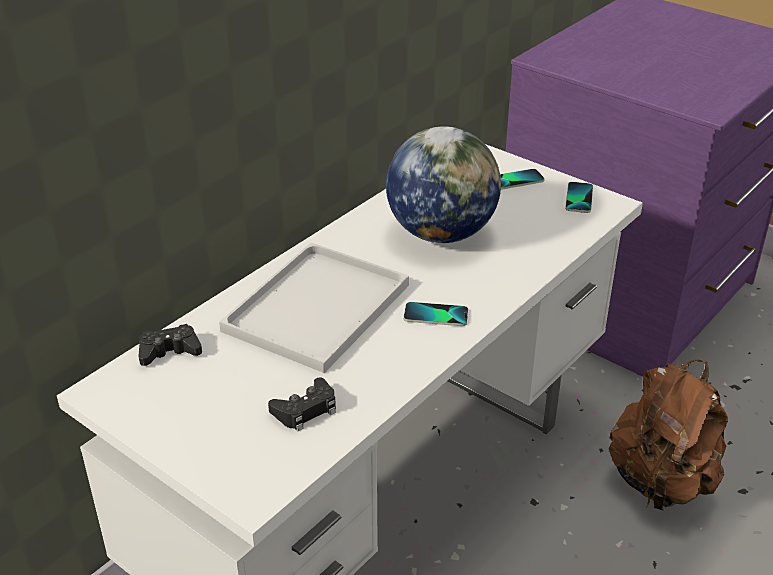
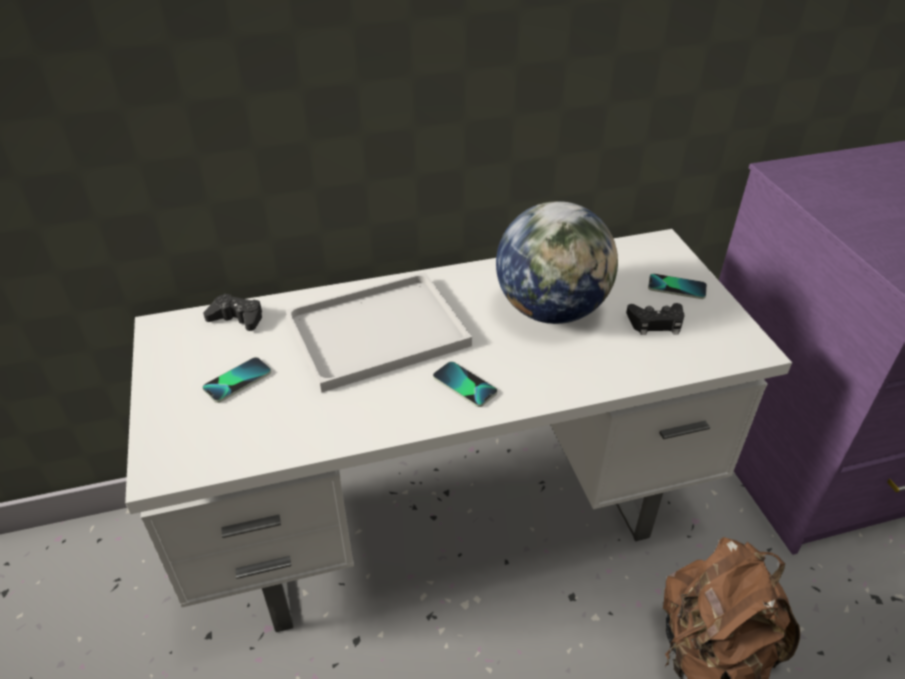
camera: 35 degrees right, 5 degrees up
(305, 410) = (273, 417): black game controller -> black game controller (655, 323)
(578, 198) = (723, 330): phone -> phone (237, 380)

